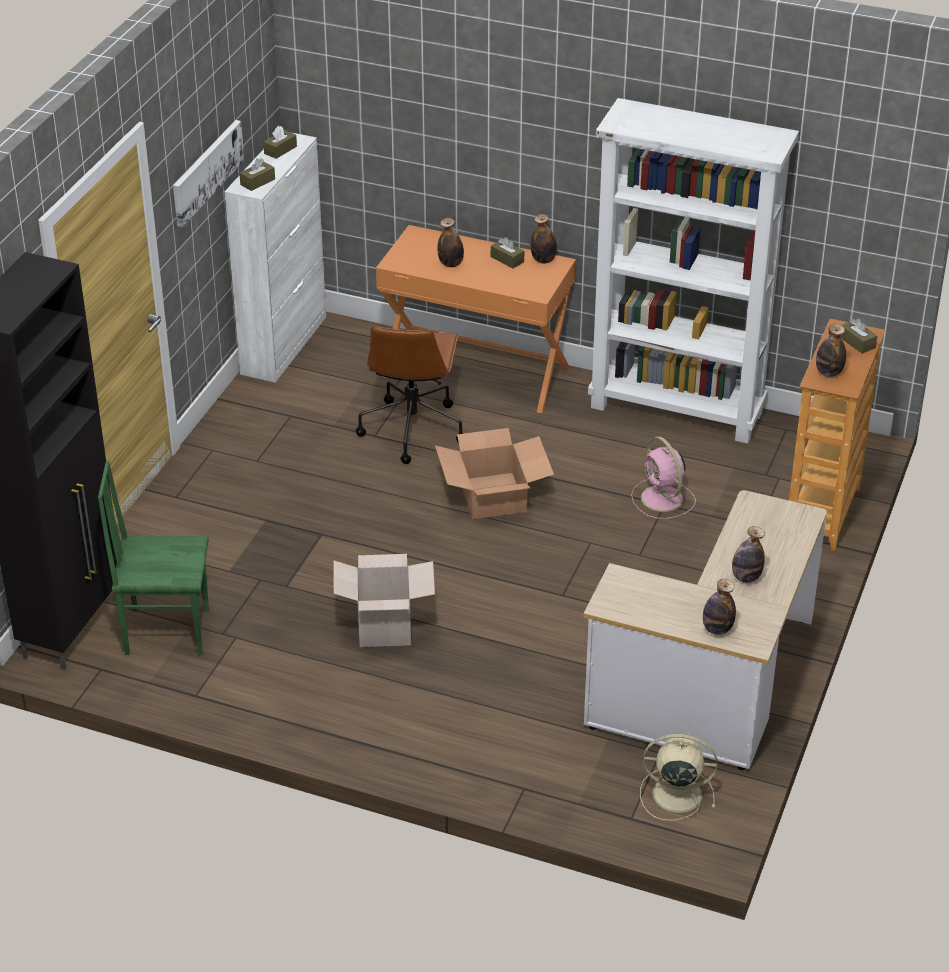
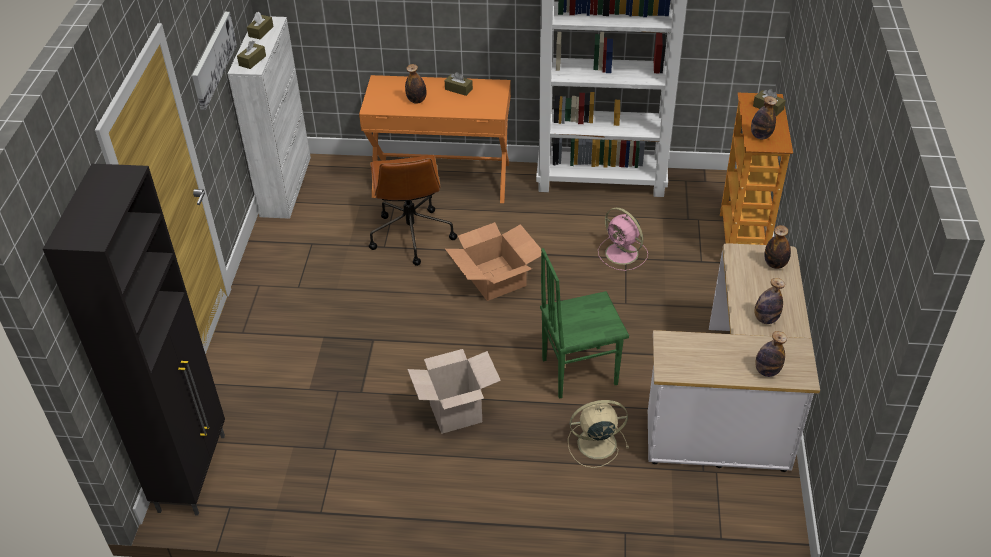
camera: 15 degrees left, 5 degrees up
(166, 630) = (275, 456): green chair -> green chair (578, 371)
(543, 260) = (486, 85): bottle -> bottle (775, 264)
(674, 794) = (744, 507): beige fan -> beige fan (595, 444)

